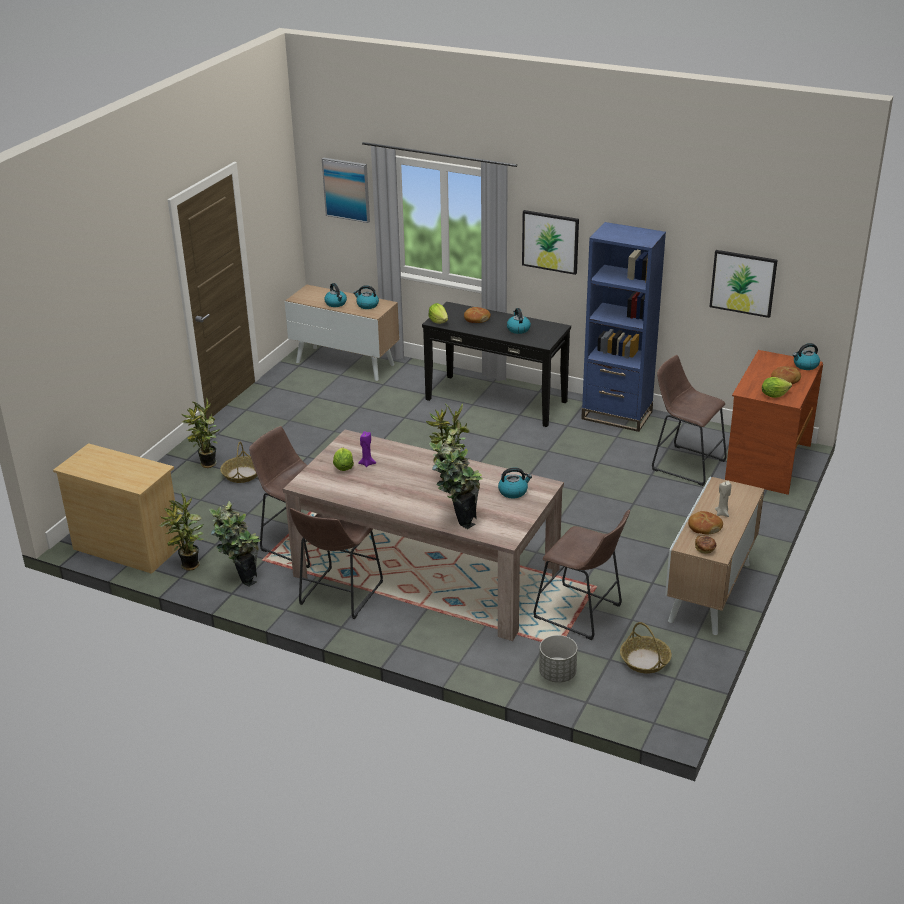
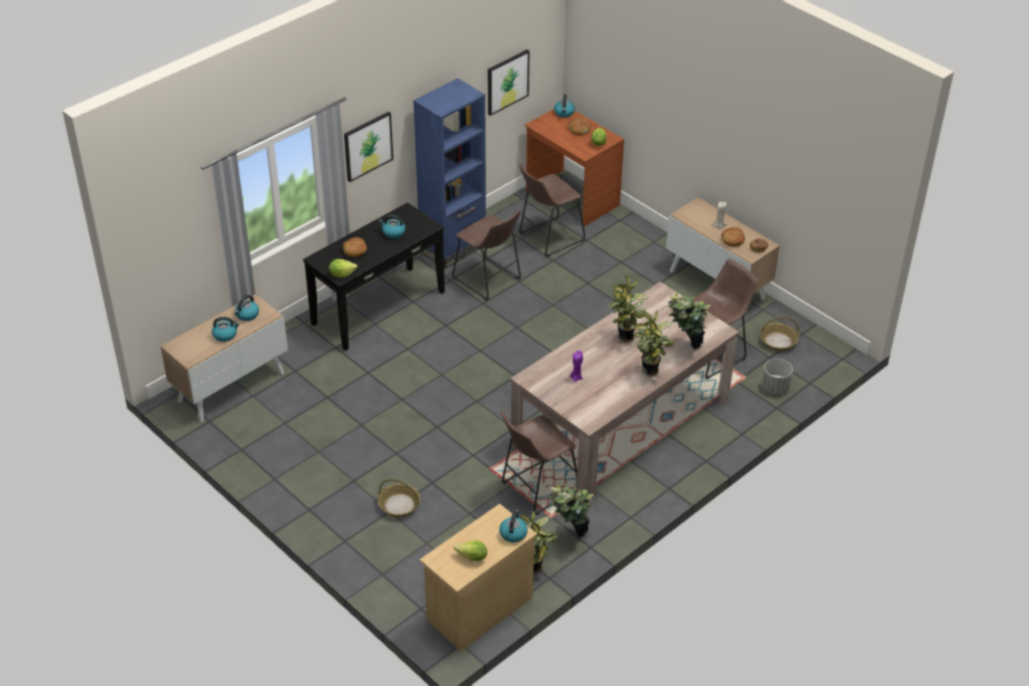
camera: 70 degrees left, 10 degrees up
(207, 464) = (364, 527): potted plant -> potted plant (651, 372)
(338, 596) = (627, 481): brown stool -> brown stool (489, 281)
(343, 467) = (574, 392): lettuce -> lettuce (472, 557)
(346, 189) = (176, 225): picture -> none
(513, 491) = (661, 310): kettle -> kettle (513, 533)

